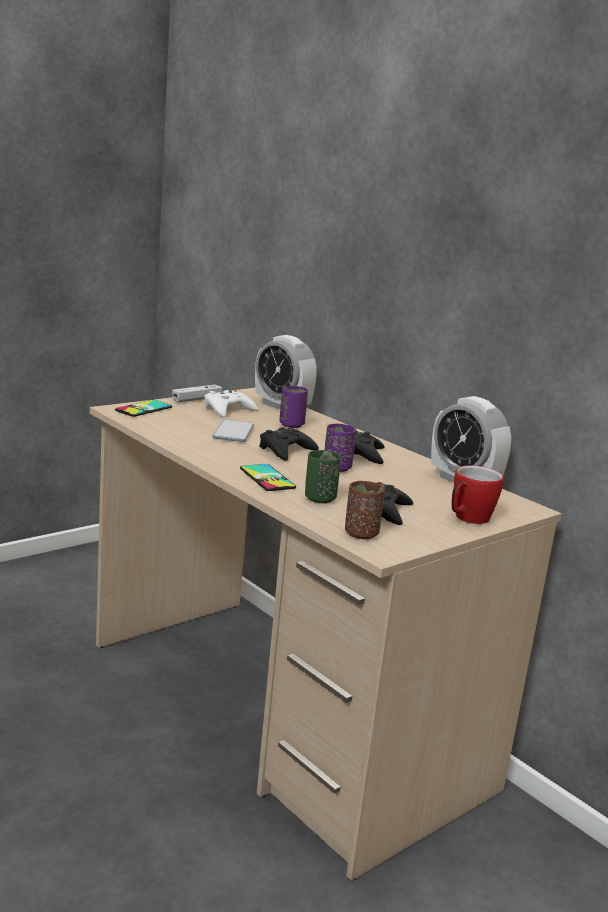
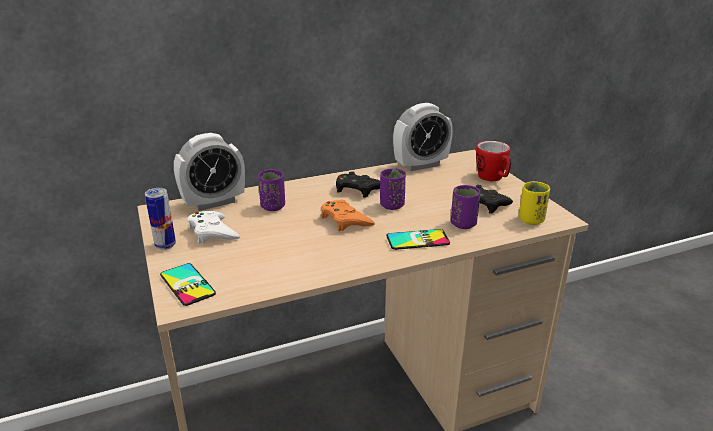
camera: 70 degrees left, 10 degrees up
(197, 399) = (165, 245): white game controller -> can
(233, 432) = (288, 239): phone -> none
(286, 450) = (345, 220): black game controller -> orange game controller
(320, 498) = (463, 224): green cup -> purple cup
(361, 534) = (531, 220): brown cup -> yellow cup

